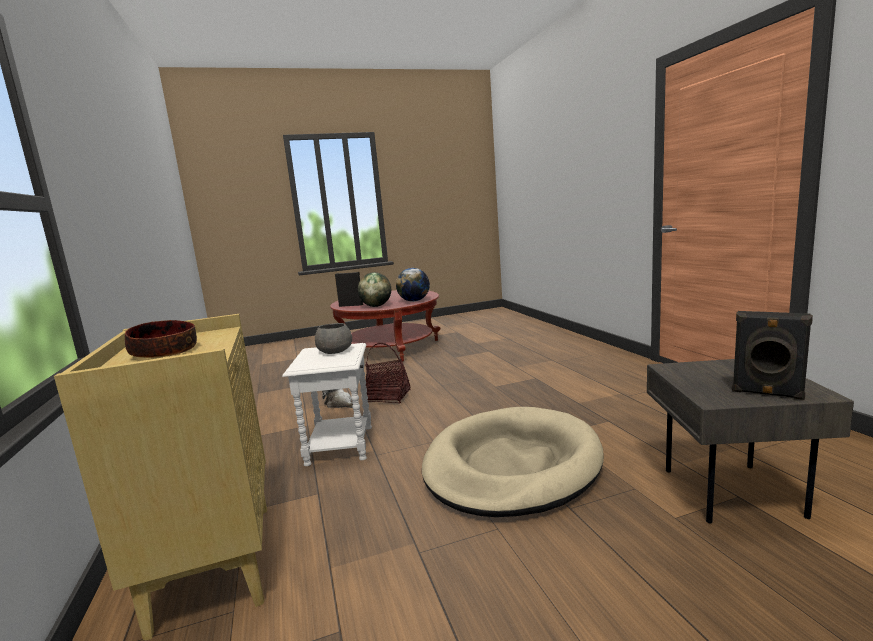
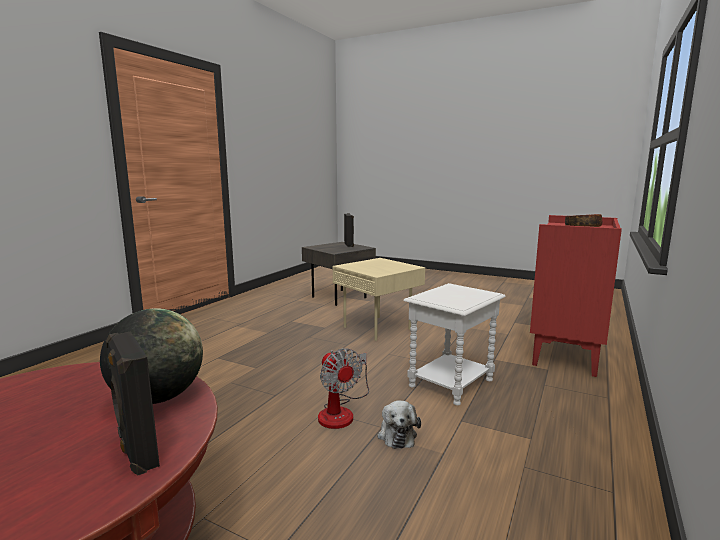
camera: 135 degrees left, 0 degrees up
(215, 562) = (566, 354): beige cabinet -> red cabinet
(334, 351) = (444, 296): grey bowl -> none
(388, 397) = (341, 411): basket -> fan
(414, 301) = (96, 375): globe -> none
(511, 465) = (379, 328): beige dog bed -> beige side table

